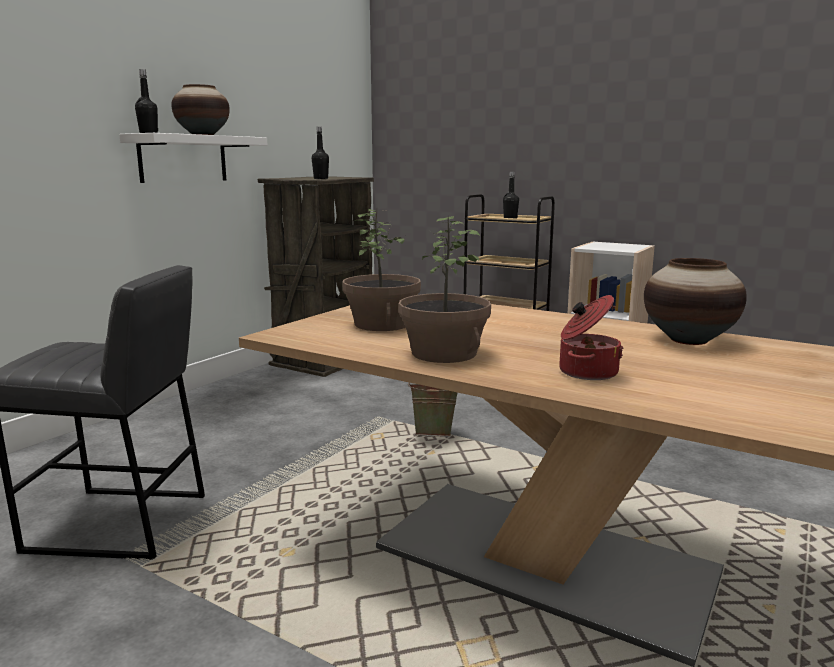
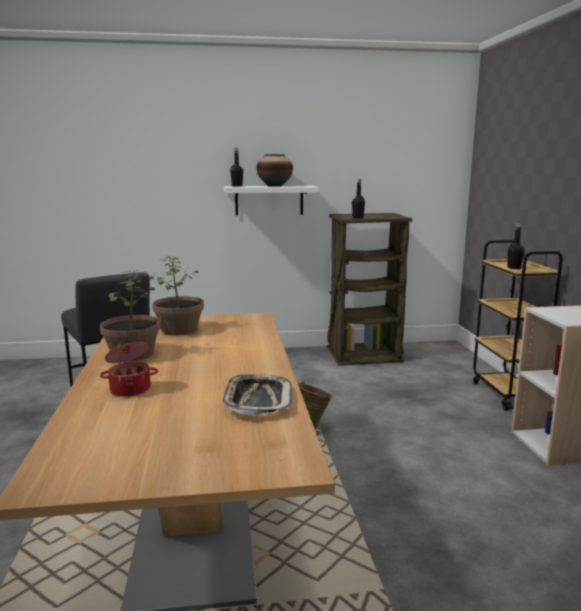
camera: 50 degrees right, 0 degrees up
(688, 340) = (257, 400): vase -> tray

